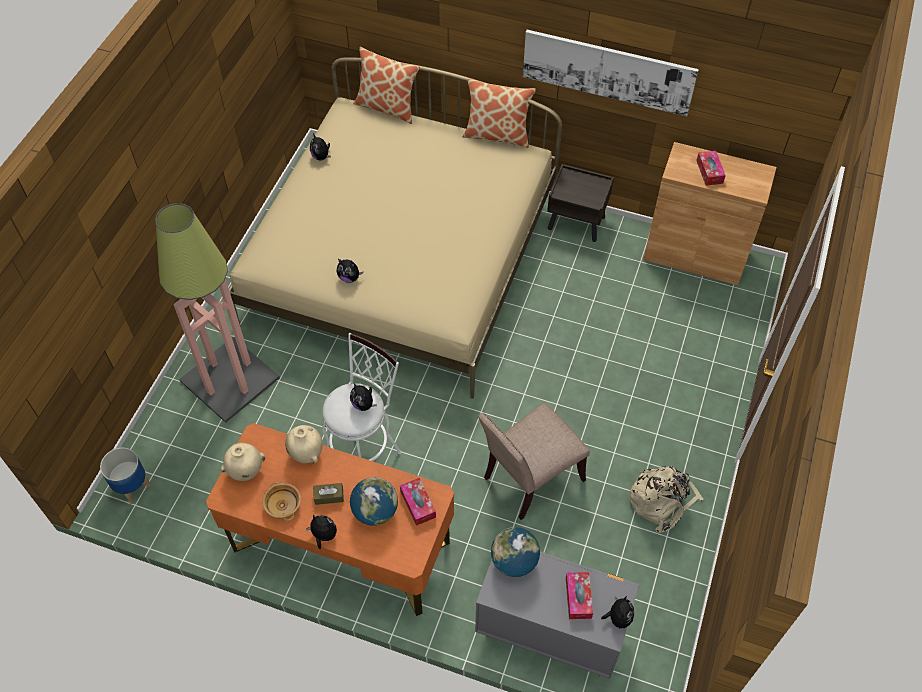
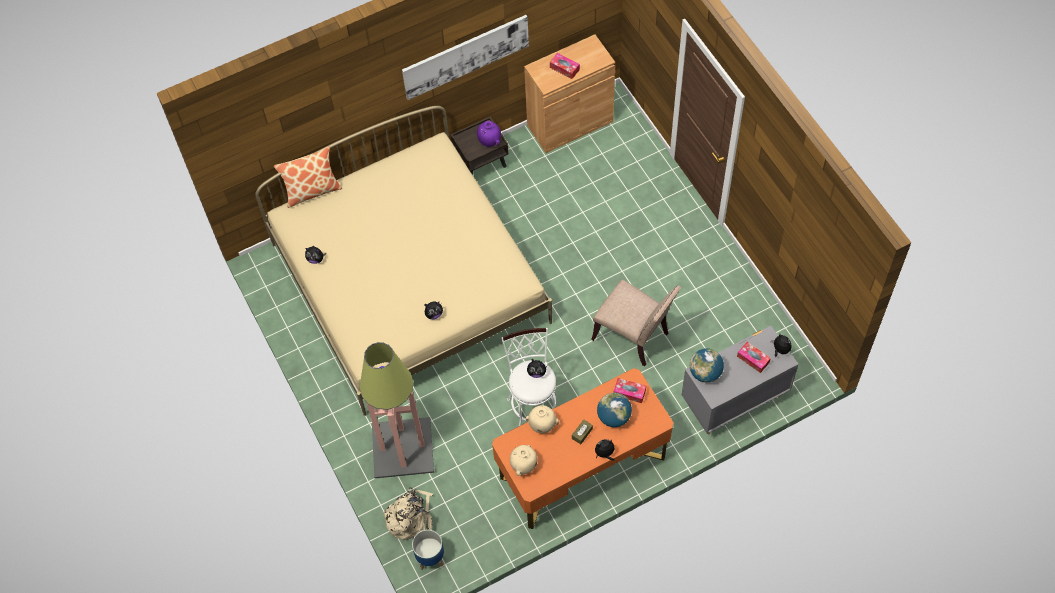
camera: 45 degrees left, 5 degrees up
(283, 505) = (566, 461): beige bowl -> none
(497, 135) = (403, 149): pillow -> none
(529, 479) = (634, 336): beige chair -> beige chair turned 60 degrees counterclockwise
(588, 196) = (489, 141): none -> purple vase
(662, 501) = (710, 281): beige backpack -> beige backpack (410, 517)

